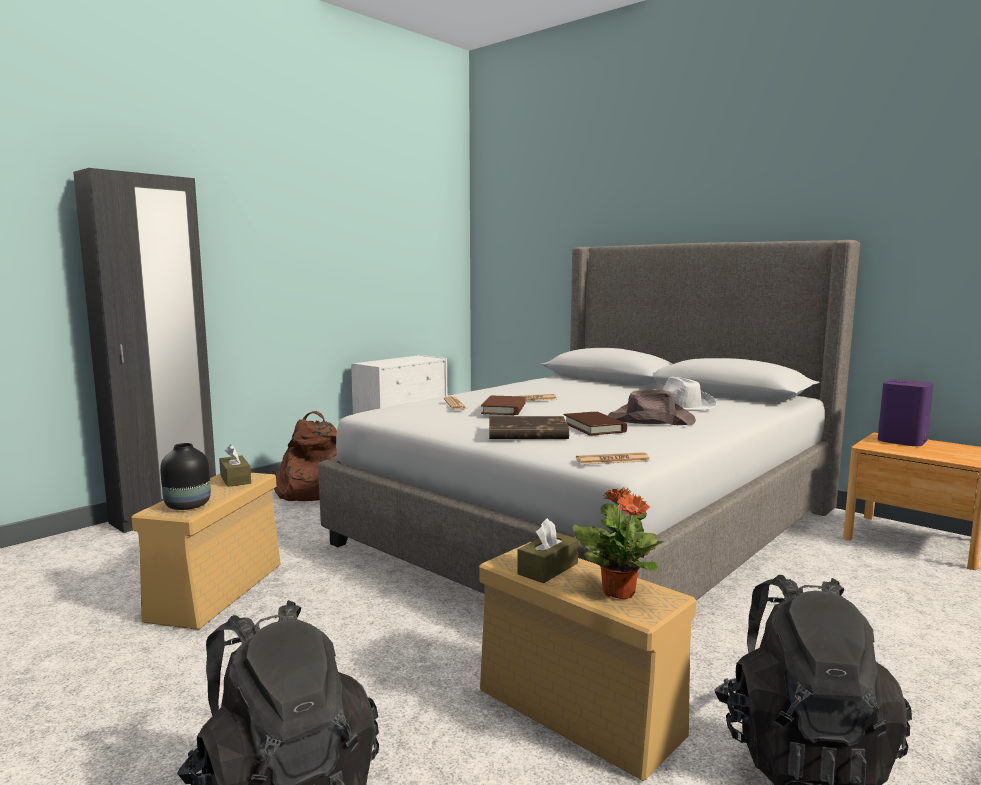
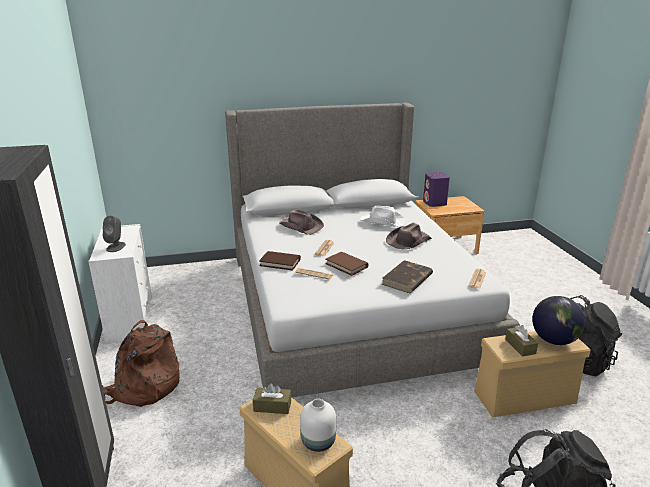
camera: 55 degrees left, 15 degrees up
(187, 505) = (317, 442): black vase -> white vase
(389, 362) = (116, 247): none -> grey speaker
(572, 387) = (301, 226): none -> brown hat
(594, 427) = (409, 259): brown book -> brown book (280, 262)
(618, 592) = (554, 340): potted plant -> globe

